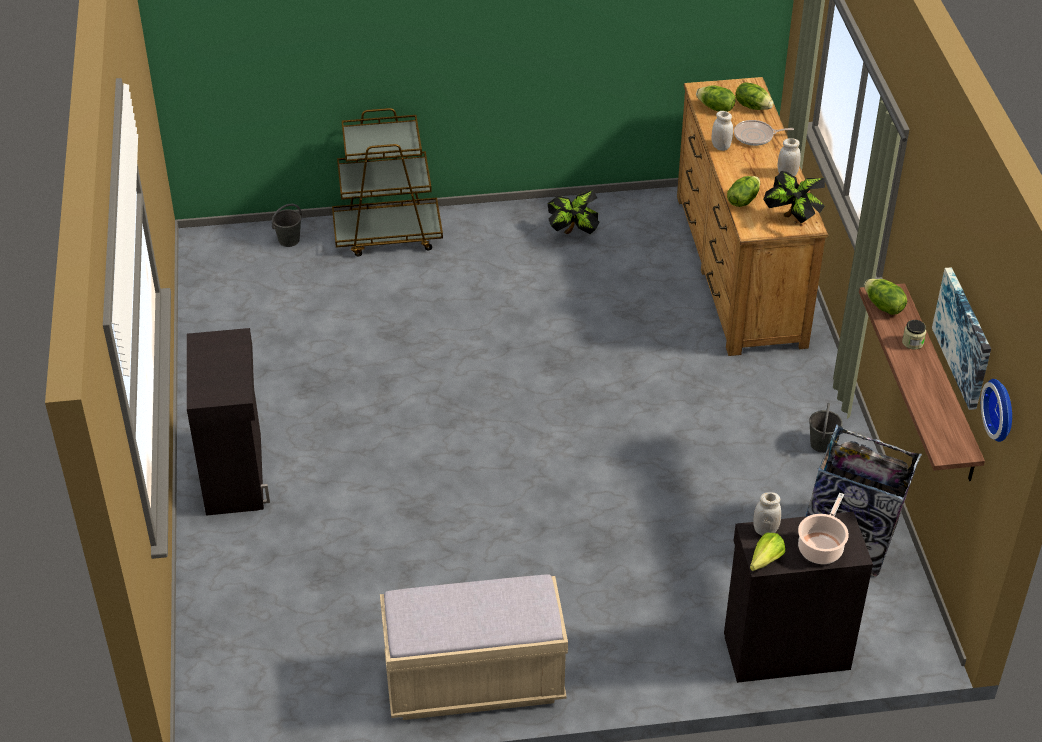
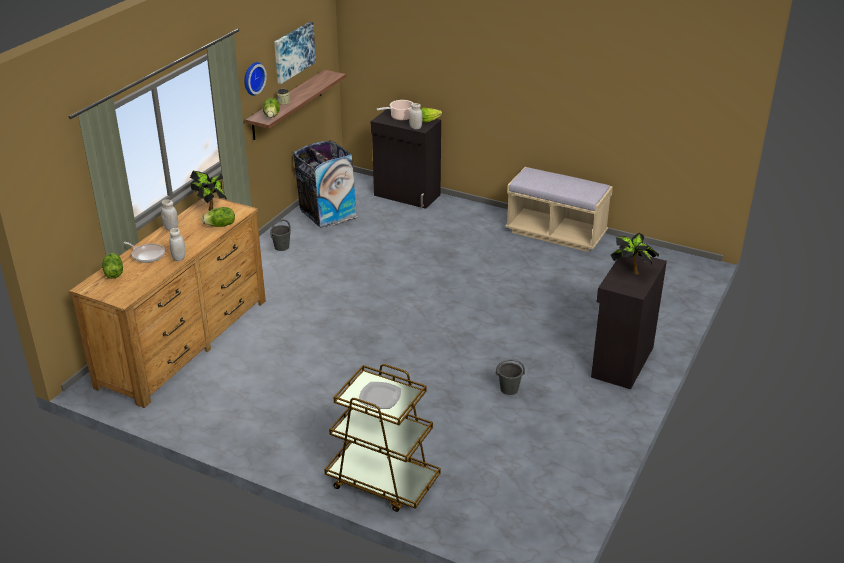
camera: 145 degrees left, 10 degrees down
(289, 240) = (466, 516): grey bucket -> grey bucket (508, 389)
(380, 139) = (380, 397): none -> plate
(573, 233) = (249, 415): potted plant -> potted plant (632, 270)
(715, 108) = (138, 282): lettuce -> none
(1002, 409) = (324, 30): wall clock -> wall clock (252, 78)

